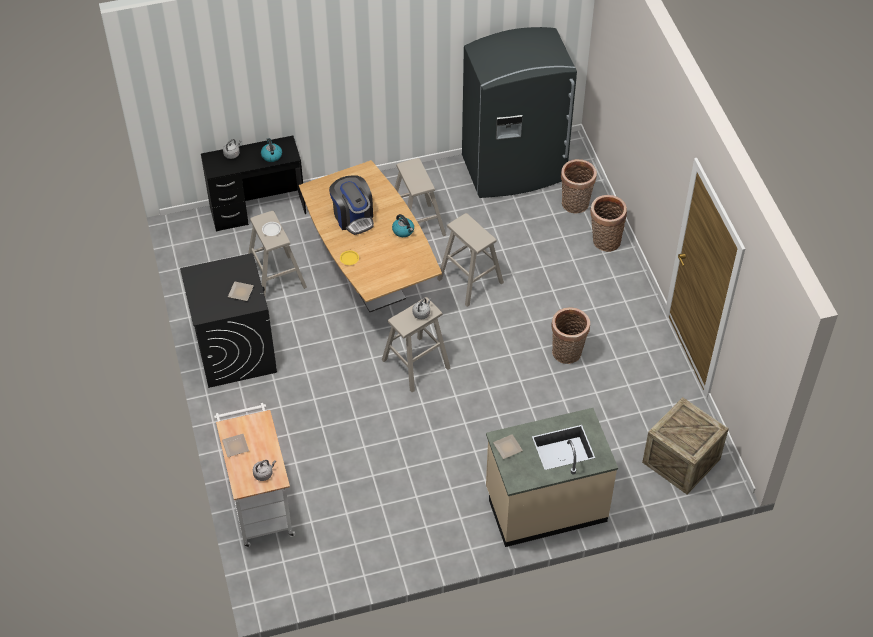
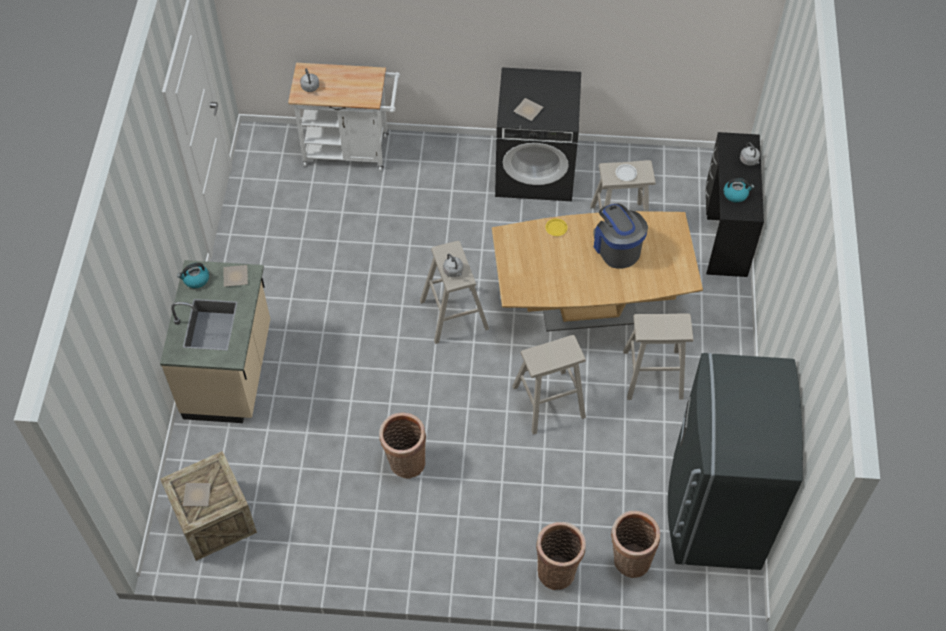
camera: 110 degrees right, 5 degrees up
(236, 446) = (350, 75): plate -> plate (196, 496)
(353, 217) = (616, 248): coffee machine -> coffee machine turned 75 degrees clockwise
(403, 231) = (578, 288): kettle -> kettle (196, 279)

